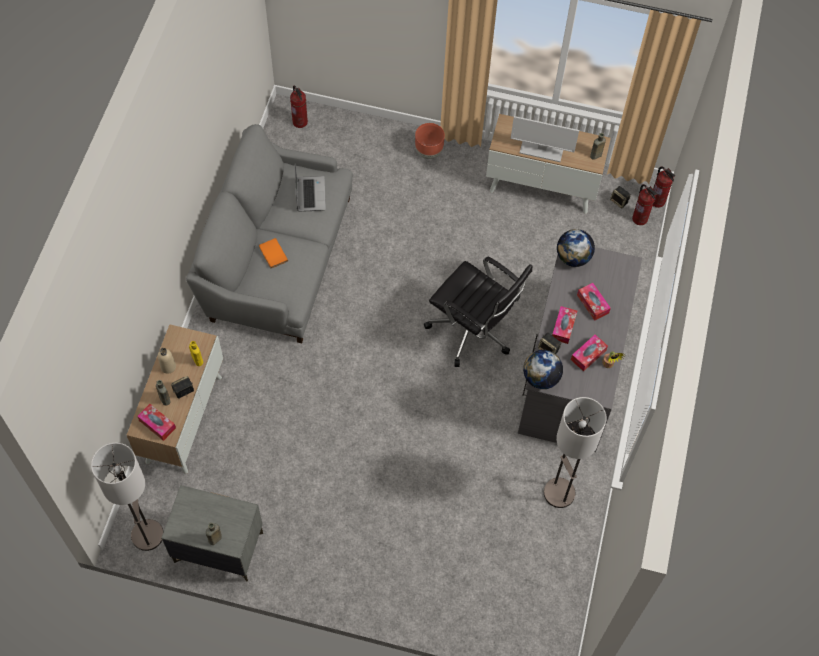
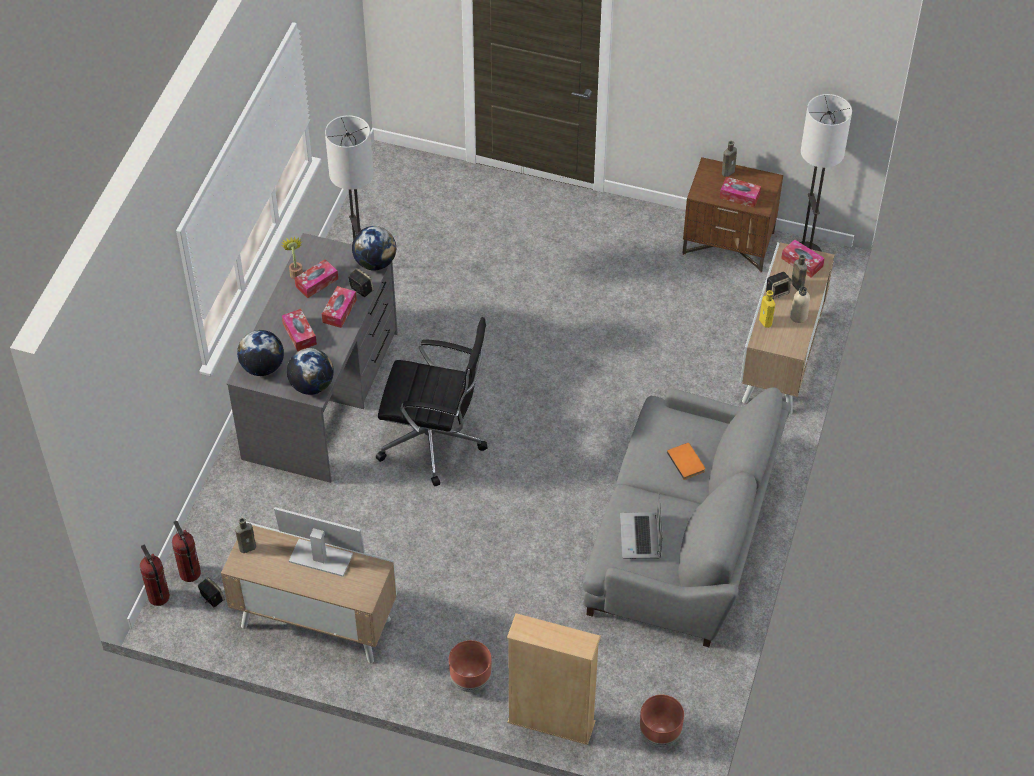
camera: 175 degrees left, 10 degrees down
(206, 508) = (739, 196): none -> tissue box
(218, 547) = (729, 243): grey nightstand -> brown nightstand
(300, 122) = (659, 734): fire extinguisher -> brown planter
(372, 127) = (551, 722): none -> beige bookcase
(473, 331) = (434, 441): black office chair -> black office chair turned 150 degrees clockwise
(616, 272) = (262, 367): none -> globe

